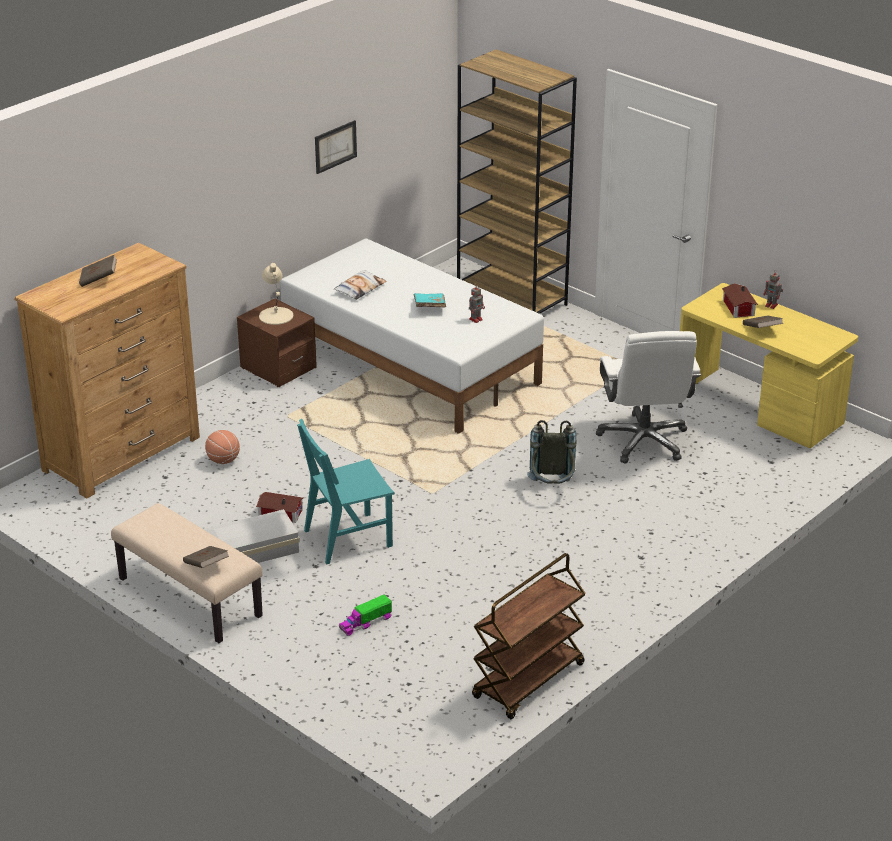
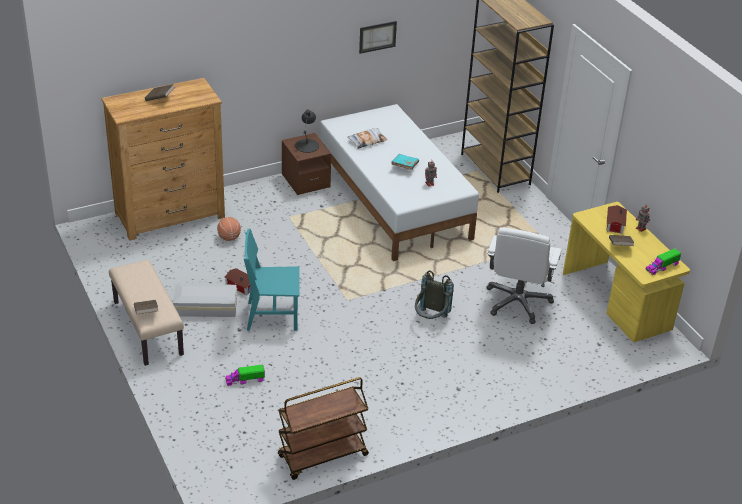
camera: 20 degrees right, 5 degrees up
(276, 315) = (307, 145): beige table lamp -> black table lamp
(825, 340) = (662, 267): none -> toy truck

